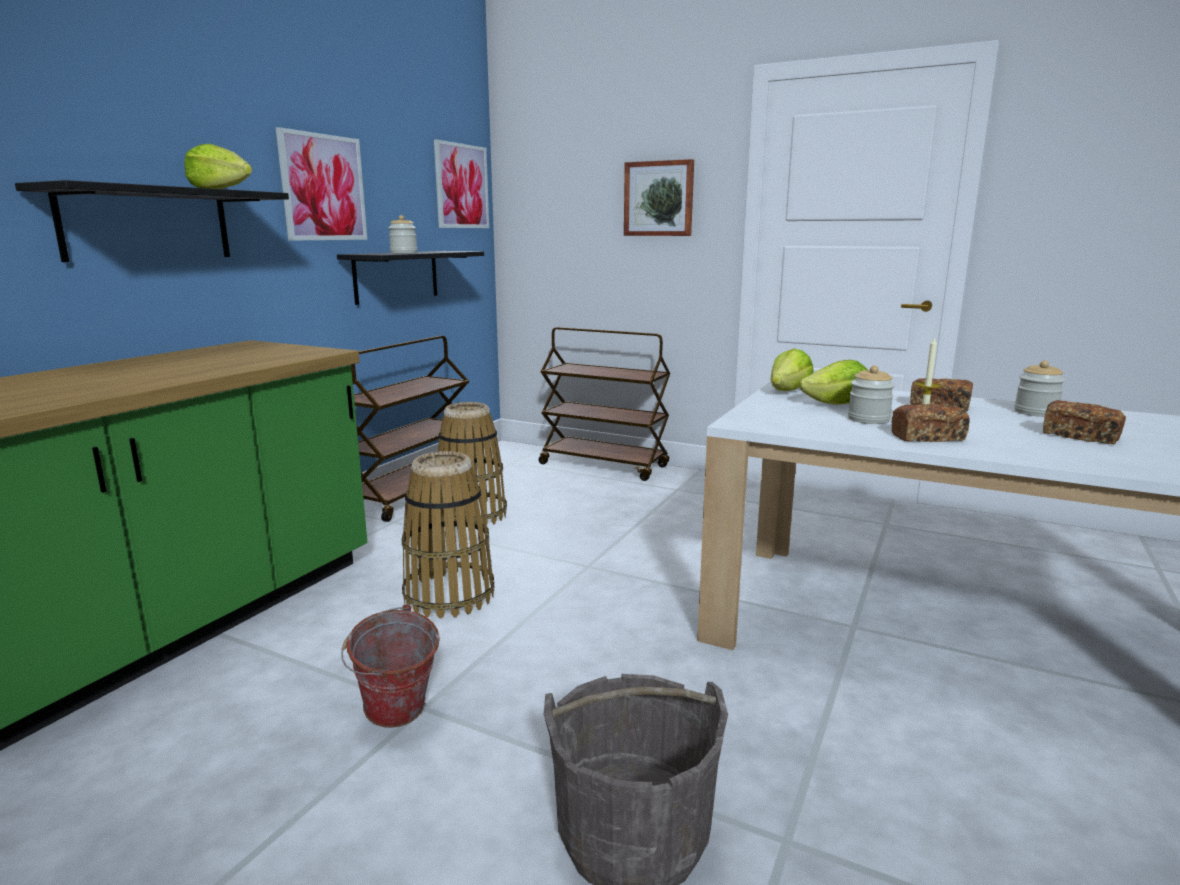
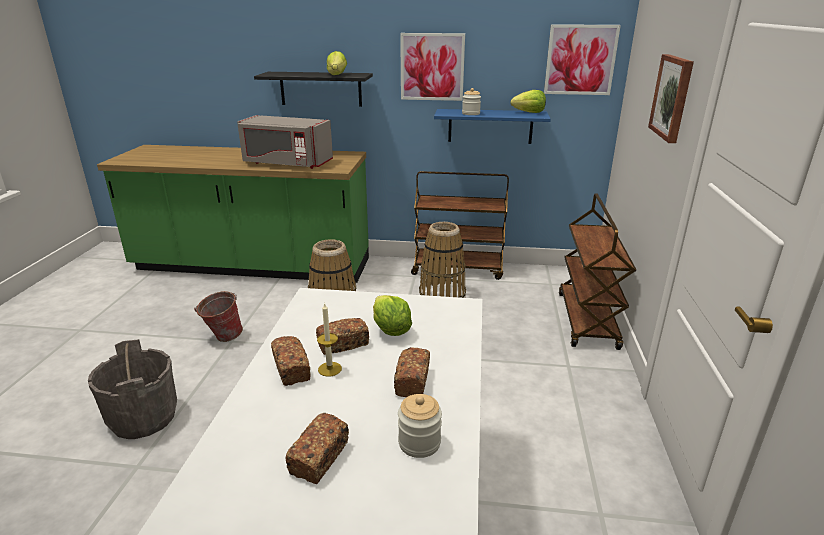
camera: 70 degrees right, 10 degrees up
(208, 366) = (286, 163): none -> grey microwave
(396, 276) = (490, 126): black shelf -> blue shelf
(788, 391) = (431, 307): lettuce -> lettuce (529, 112)
(868, 419) = (343, 344): jar -> bread

